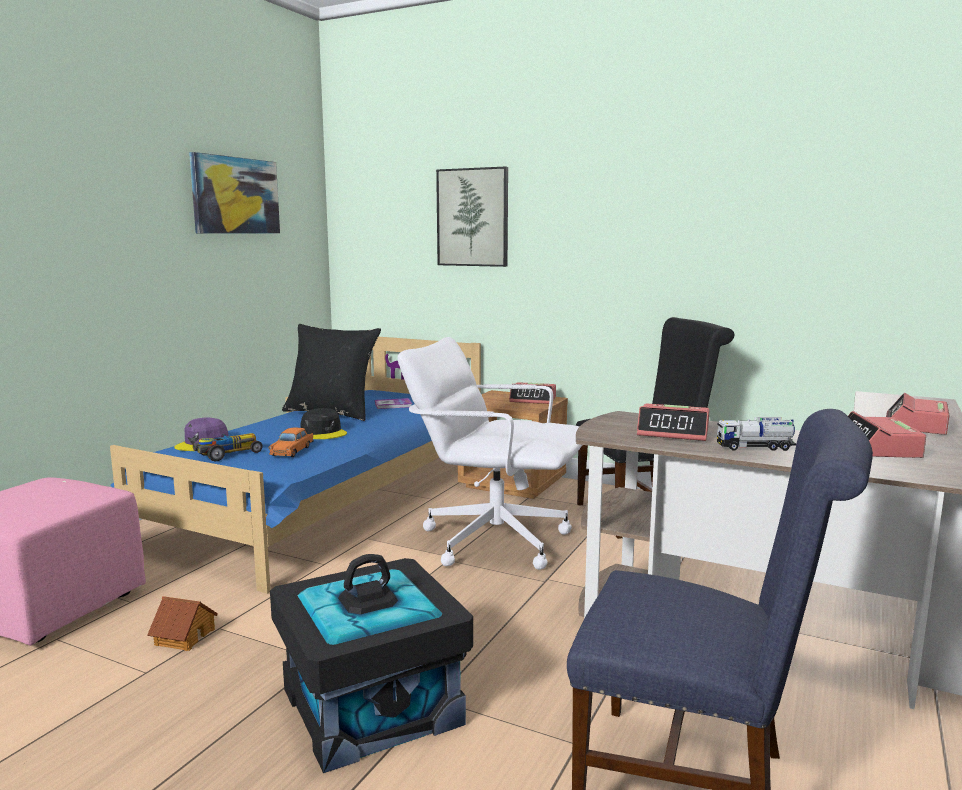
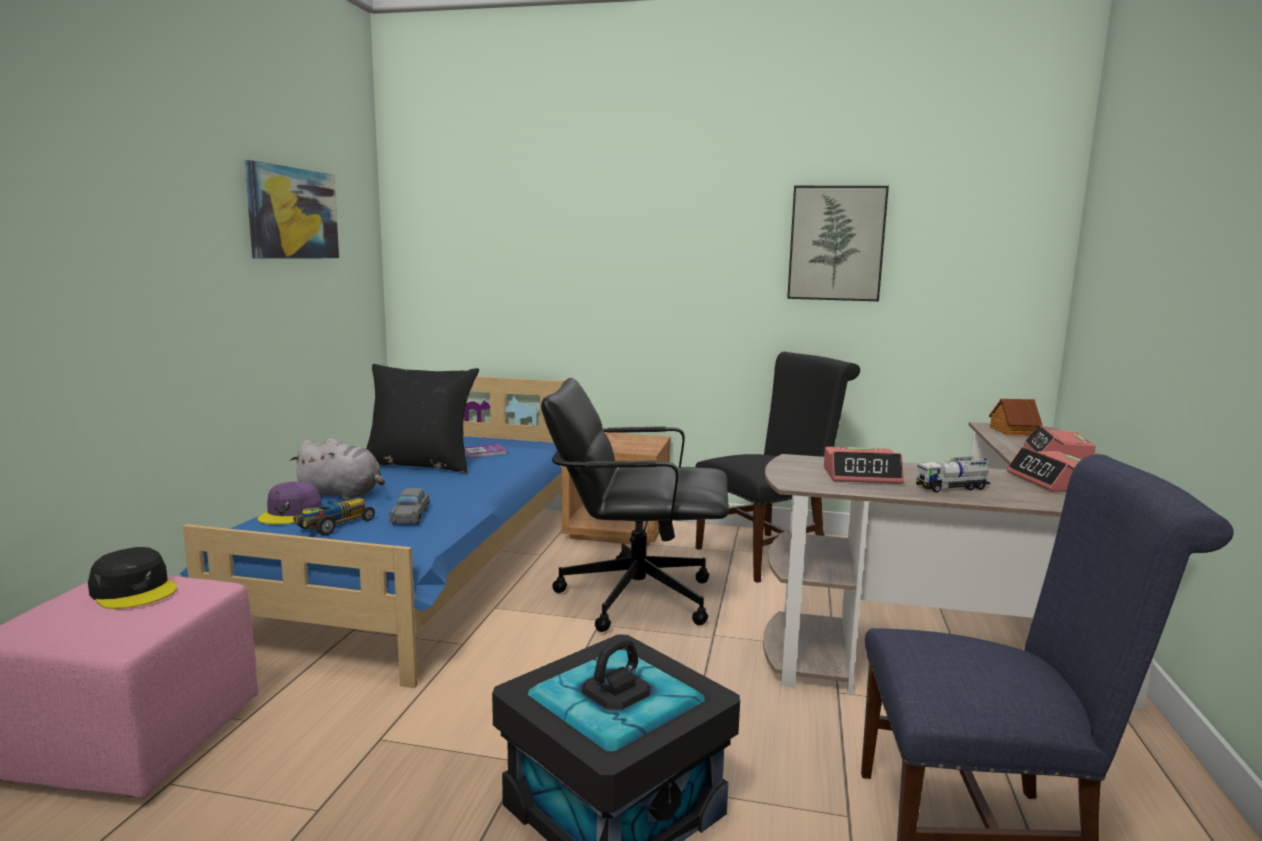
camera: 15 degrees left, 0 degrees up
(184, 636) = (341, 756): toy house -> toy house (1012, 431)
(252, 432) = (343, 495): none -> grey plush toy
(292, 451) = (411, 515): orange toy car -> grey toy car
(323, 432) = (430, 490): black cap -> black cap (134, 590)
(473, 217) = (563, 244): picture -> picture (836, 243)
(494, 540) = (634, 596): white office chair -> black office chair
(533, 400) = (638, 440): alarm clock -> none

